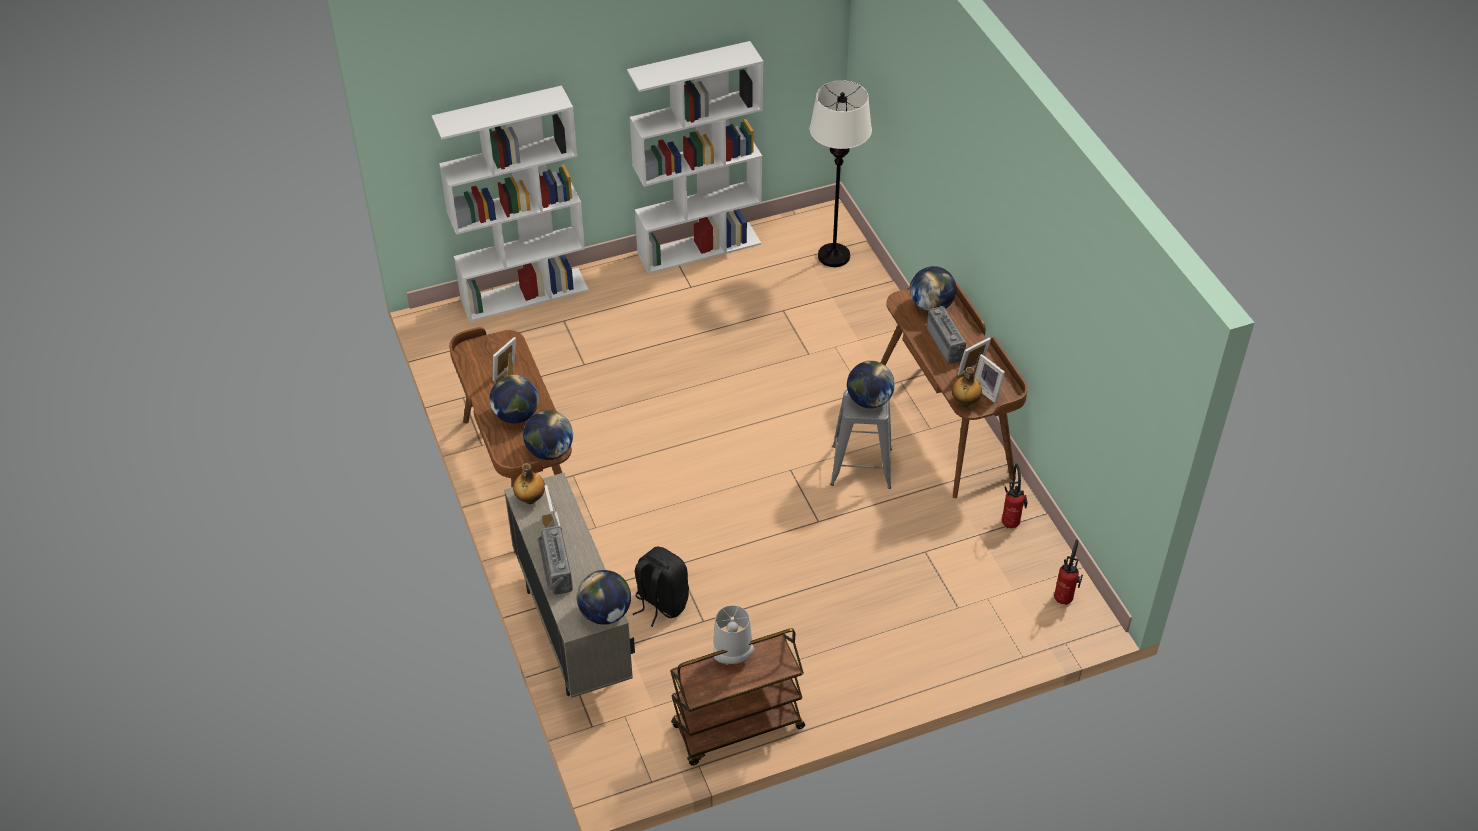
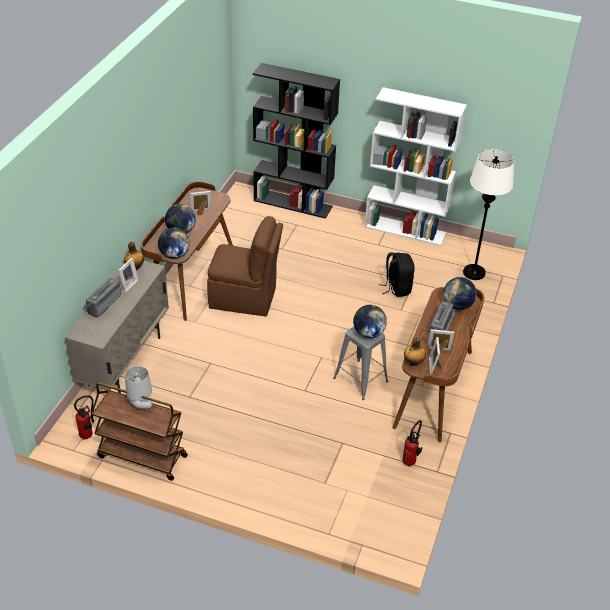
camera: 40 degrees right, 5 degrees down
(525, 294) = (293, 203): white bookcase -> black bookcase
(605, 613) = (98, 337): globe -> none
(618, 458) = (244, 298): none -> brown chair
(660, 603) = (180, 375): black backpack -> black backpack (397, 288)
(1065, 597) = (393, 521): fire extinguisher -> fire extinguisher (88, 435)

